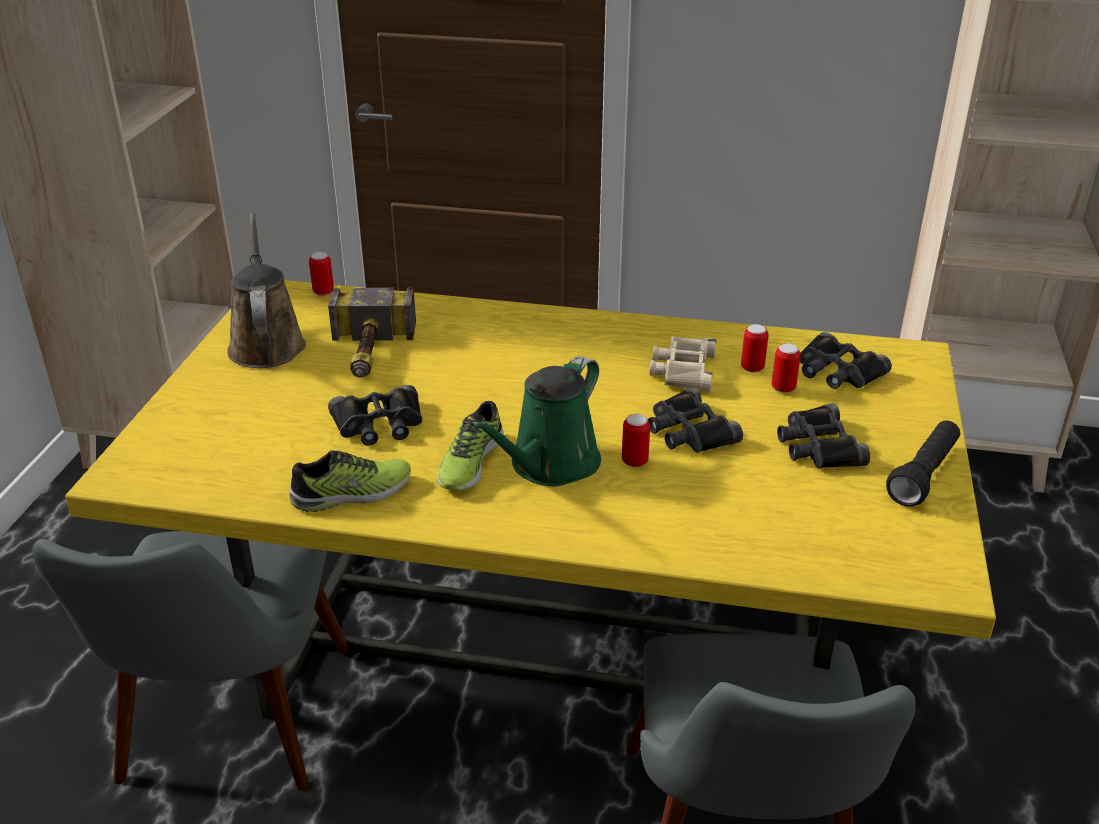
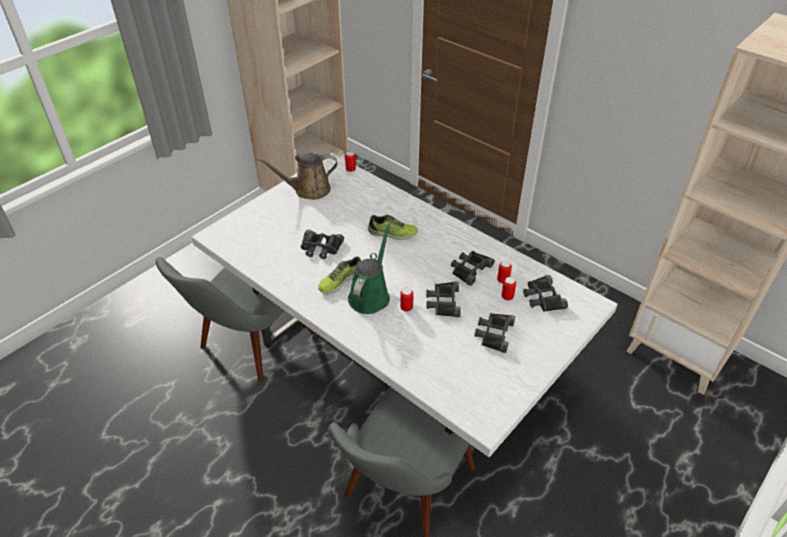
camera: 30 degrees right, 10 degrees up
(266, 344) = (308, 190): brown watering can -> brown watering can turned 120 degrees counterclockwise
(352, 494) = (286, 277): shoe -> shoe (392, 233)
(369, 355) = (343, 211): hammer -> none
(547, 643) = (392, 363): yellow dining table -> white dining table
(549, 465) = (370, 295): green watering can -> green watering can turned 135 degrees clockwise
(683, 370) = (469, 269): beige binoculars -> black binoculars
(923, 475) = (528, 369): black flashlight -> none

